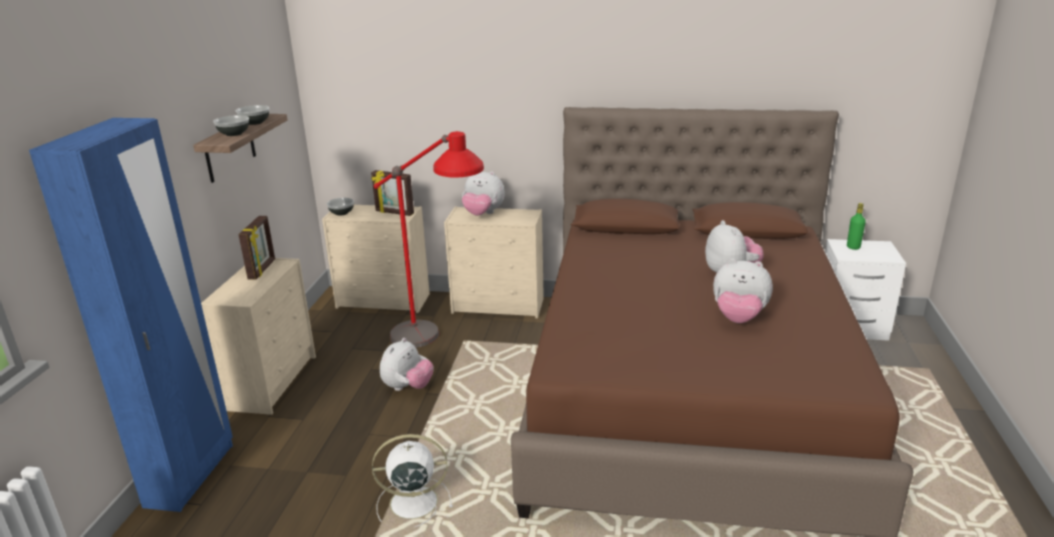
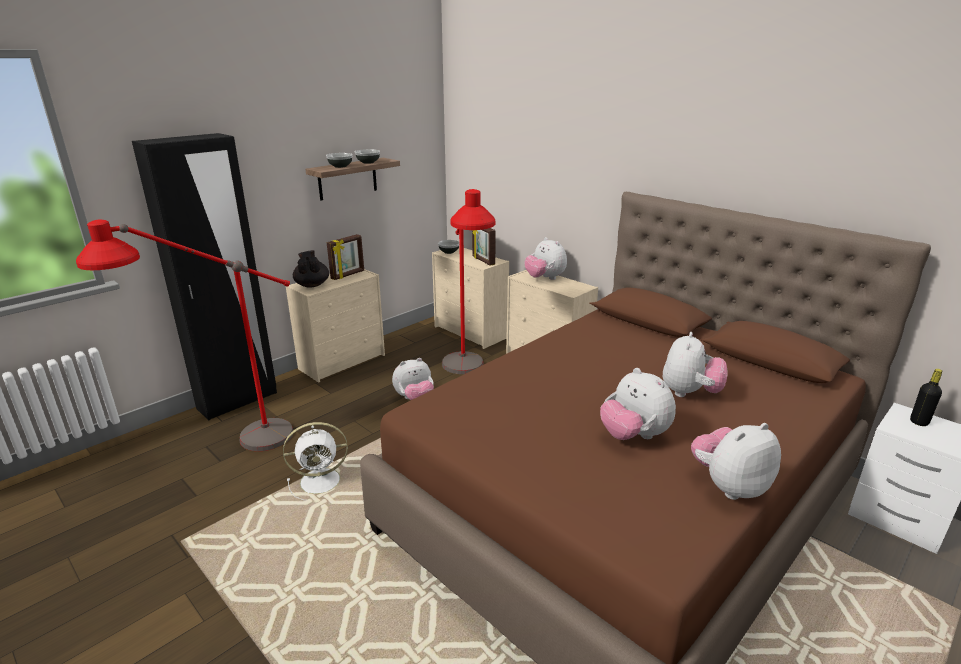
camera: 35 degrees right, 0 degrees up
(191, 475) = (238, 401): blue wardrobe -> black wardrobe
(234, 293) = (312, 285): none -> black teapot
(252, 525) = (228, 447): none -> red floor lamp
(411, 503) = (322, 481): white fan -> white fan turned 135 degrees clockwise
(834, 326) = (729, 486): none -> plush toy
(853, 247) = (919, 422): green bottle -> black bottle

